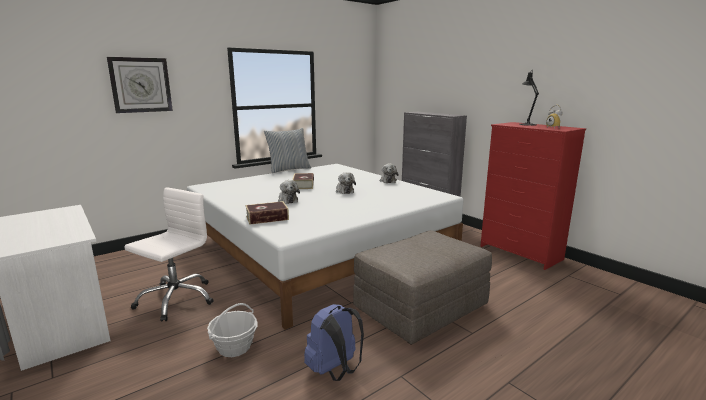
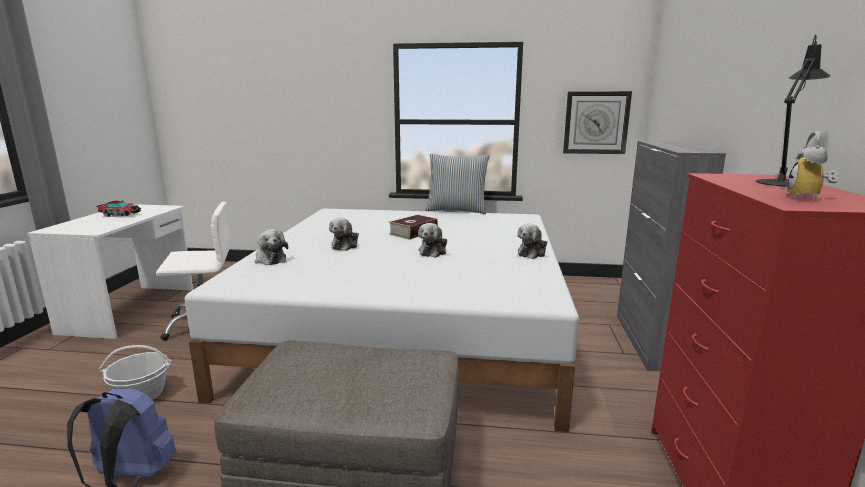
camera: 45 degrees right, 0 degrees up
(41, 224) = (120, 215): none -> toy truck
(141, 85) = (294, 91): wall clock -> wall clock (596, 122)
(267, 218) = (270, 259): book -> plush toy

